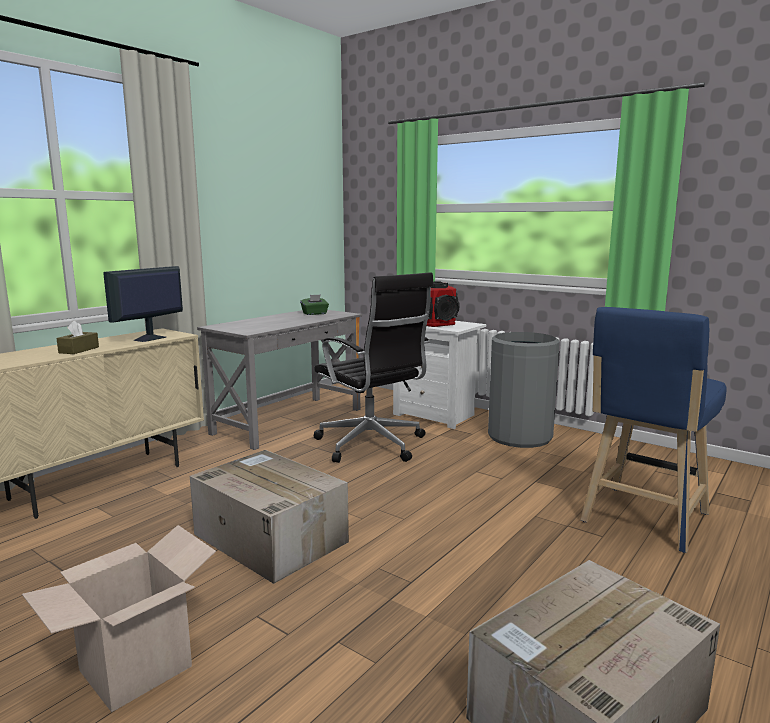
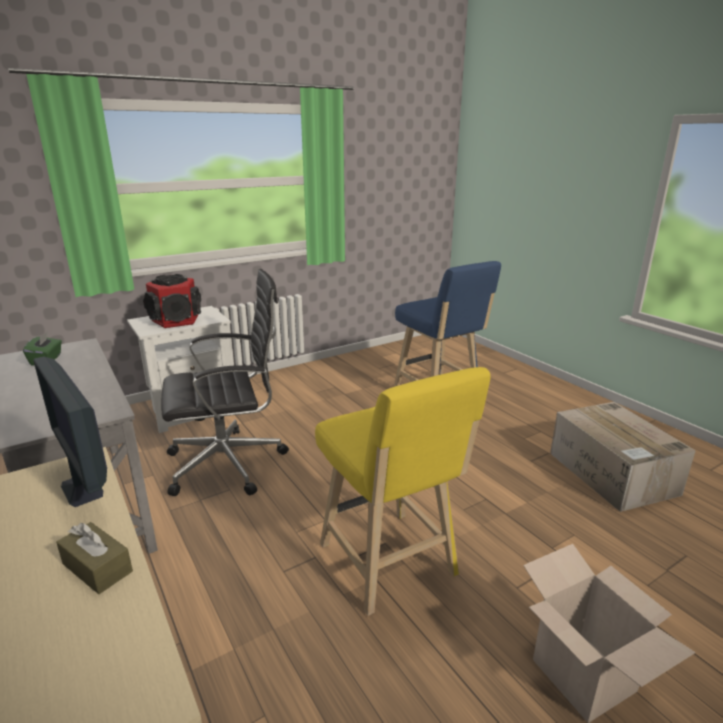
camera: 70 degrees left, 10 degrees up
(268, 537) = (391, 565): cardboard box -> yellow stool
(519, 436) = (283, 390): grey trash can -> none

